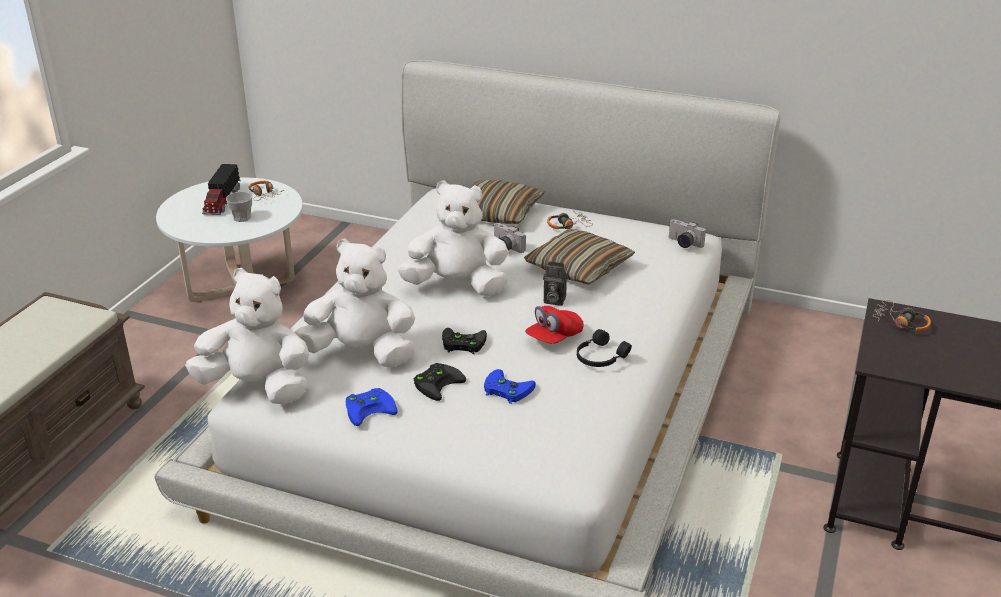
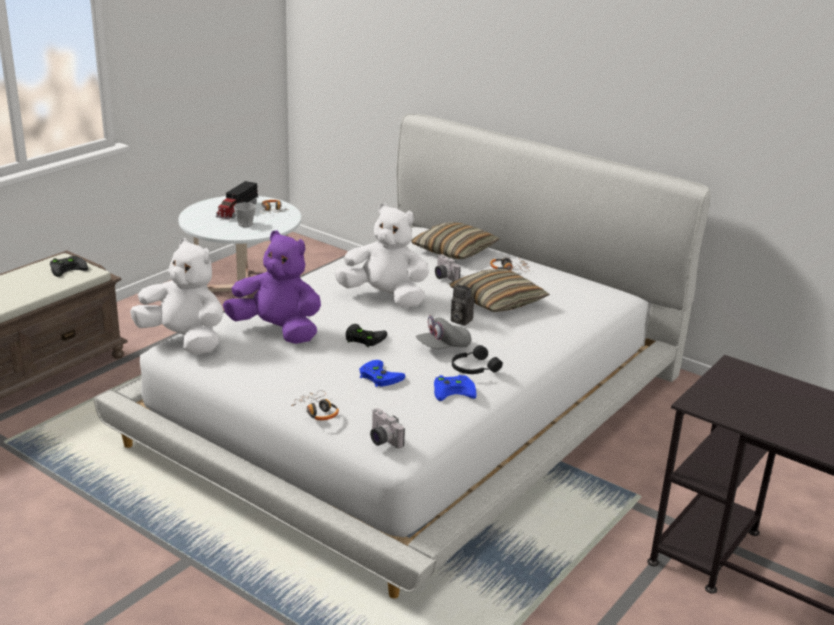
camera: 15 degrees right, 5 degrees down
(361, 353) = (277, 331): white plush toy -> purple plush toy
(370, 408) = (261, 369): blue game controller -> blue game controller (454, 390)
(437, 383) = (326, 362): black game controller -> black game controller (68, 268)
(554, 337) = (443, 347): red cap -> grey cap
(683, 243) = (604, 298): camera -> camera (381, 439)
(900, 323) = (740, 377): headphones -> headphones (317, 411)

